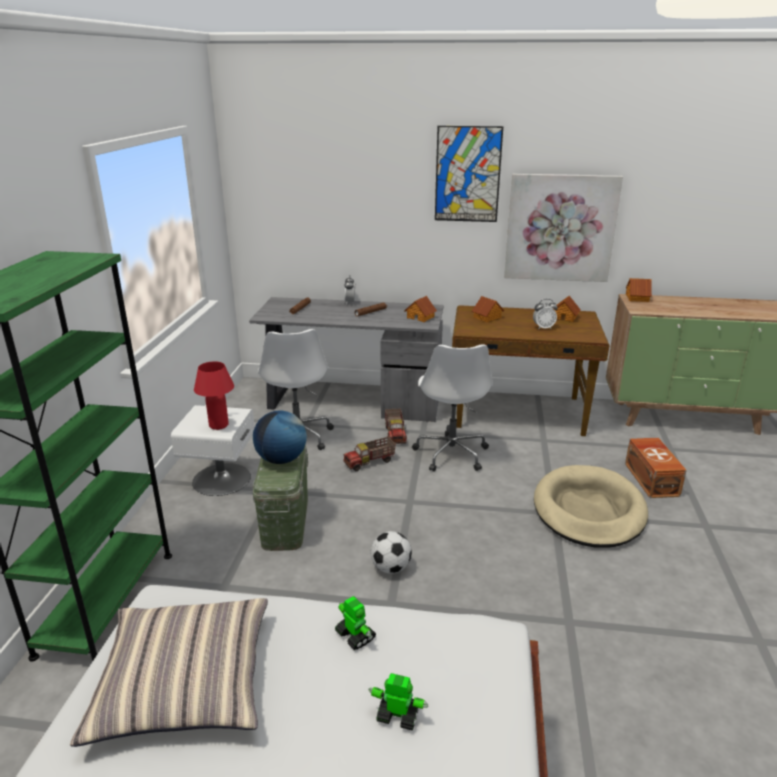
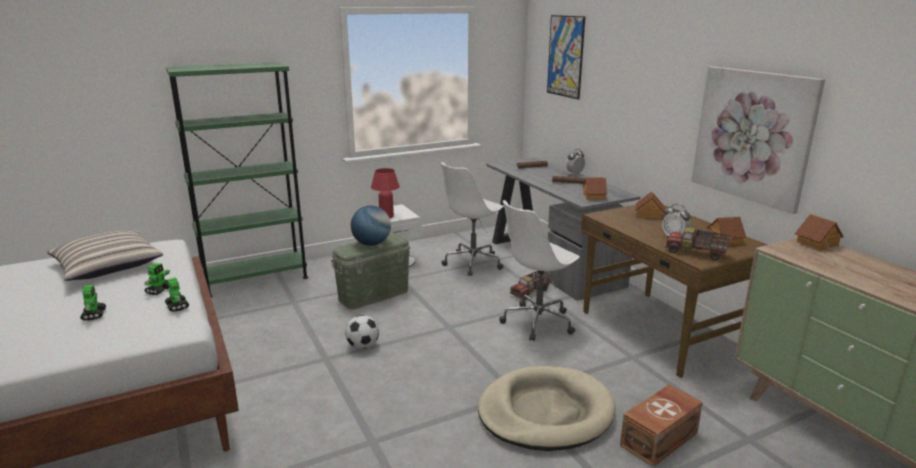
camera: 55 degrees right, 5 degrees down
(370, 462) = (478, 296): toy truck -> toy truck (696, 253)
(427, 627) = (177, 306): none -> toy robot
(467, 174) = (674, 64): picture -> picture (565, 56)

